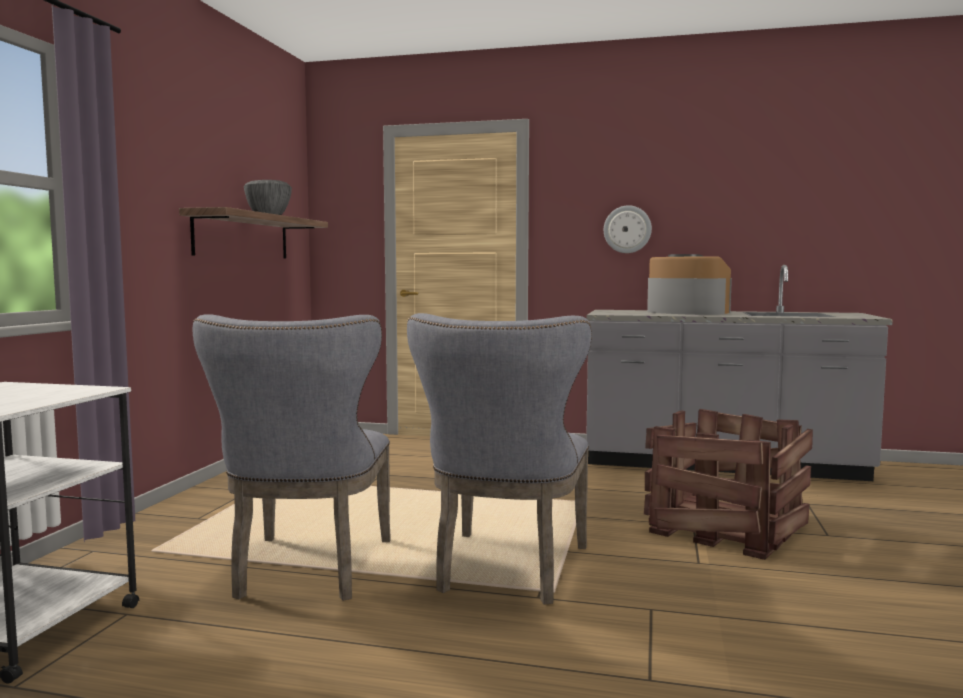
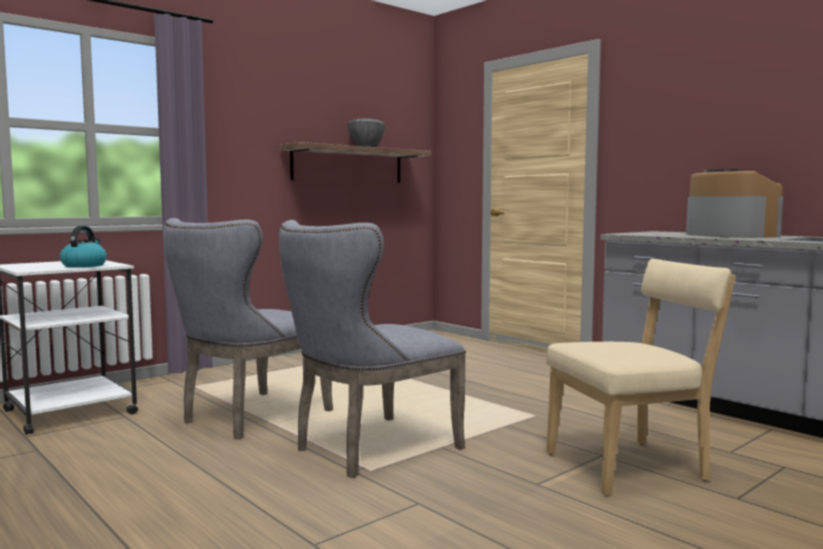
camera: 35 degrees right, 0 degrees up
(54, 394) = (84, 265): none -> kettle
(627, 229) = (690, 145): wall clock -> none
(728, 528) = (632, 466): crate -> beige chair

